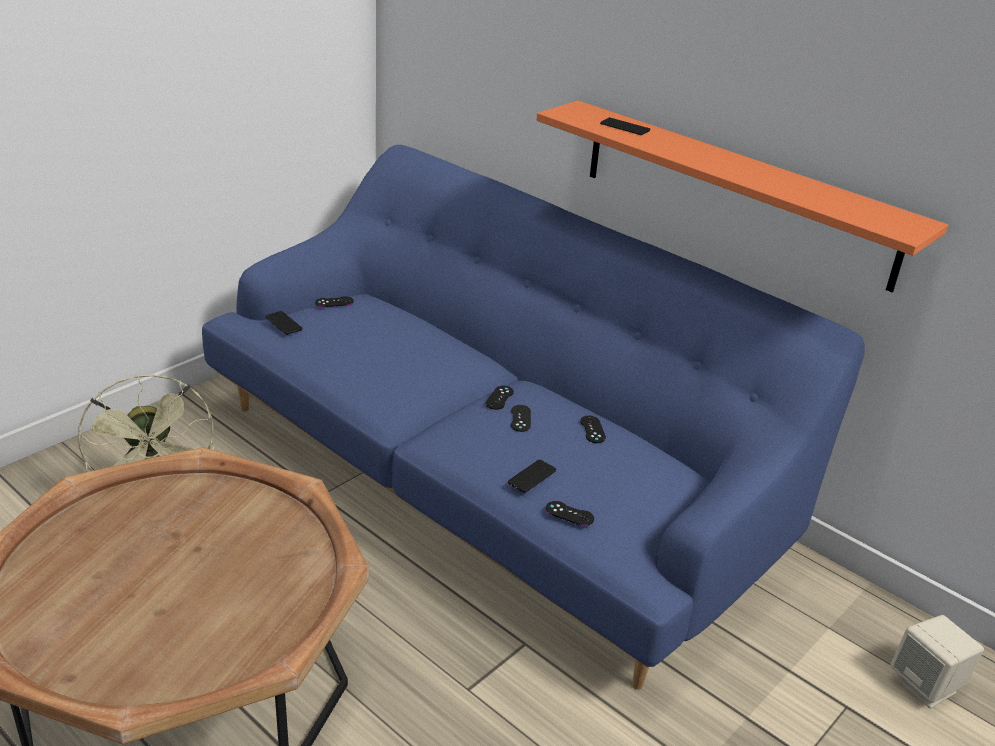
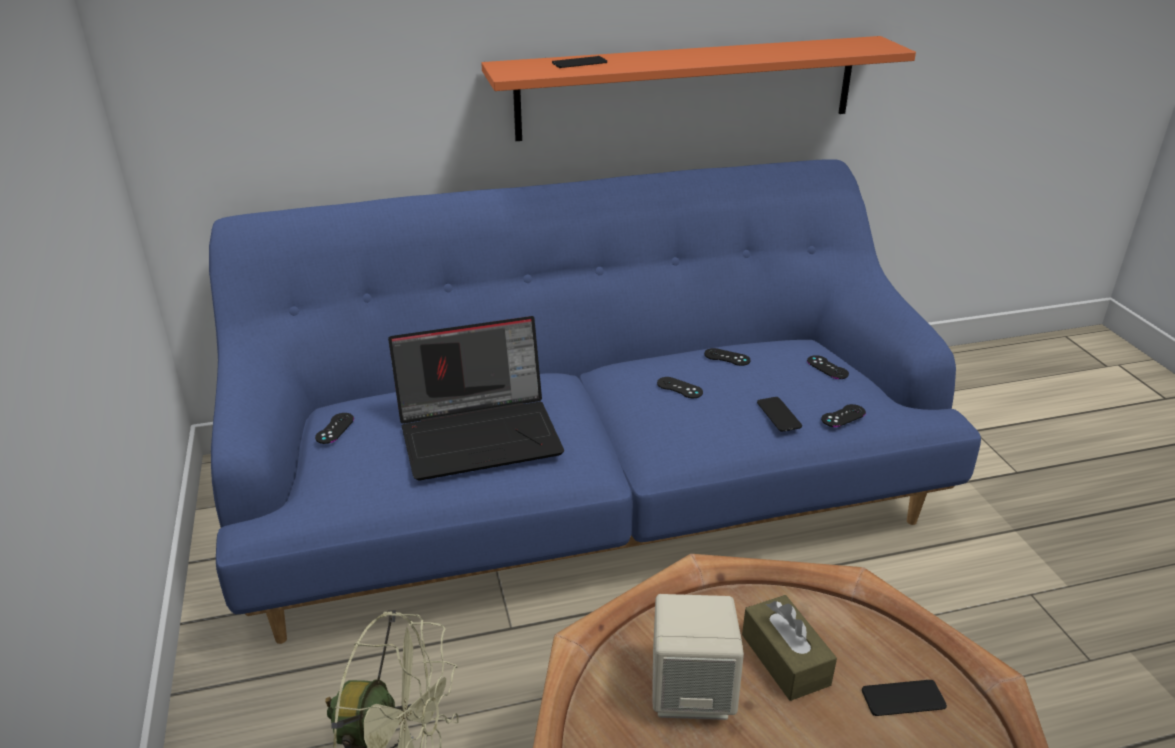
camera: 55 degrees left, 0 degrees up
(250, 555) = (785, 659): none -> brown tissue box
(283, 323) = (339, 481): phone -> phone (903, 698)
(376, 353) = (481, 433): none -> laptop
(499, 398) = (632, 388): black game controller -> black game controller (827, 367)
(926, 685) = (966, 388): beige speaker -> beige speaker (692, 692)

